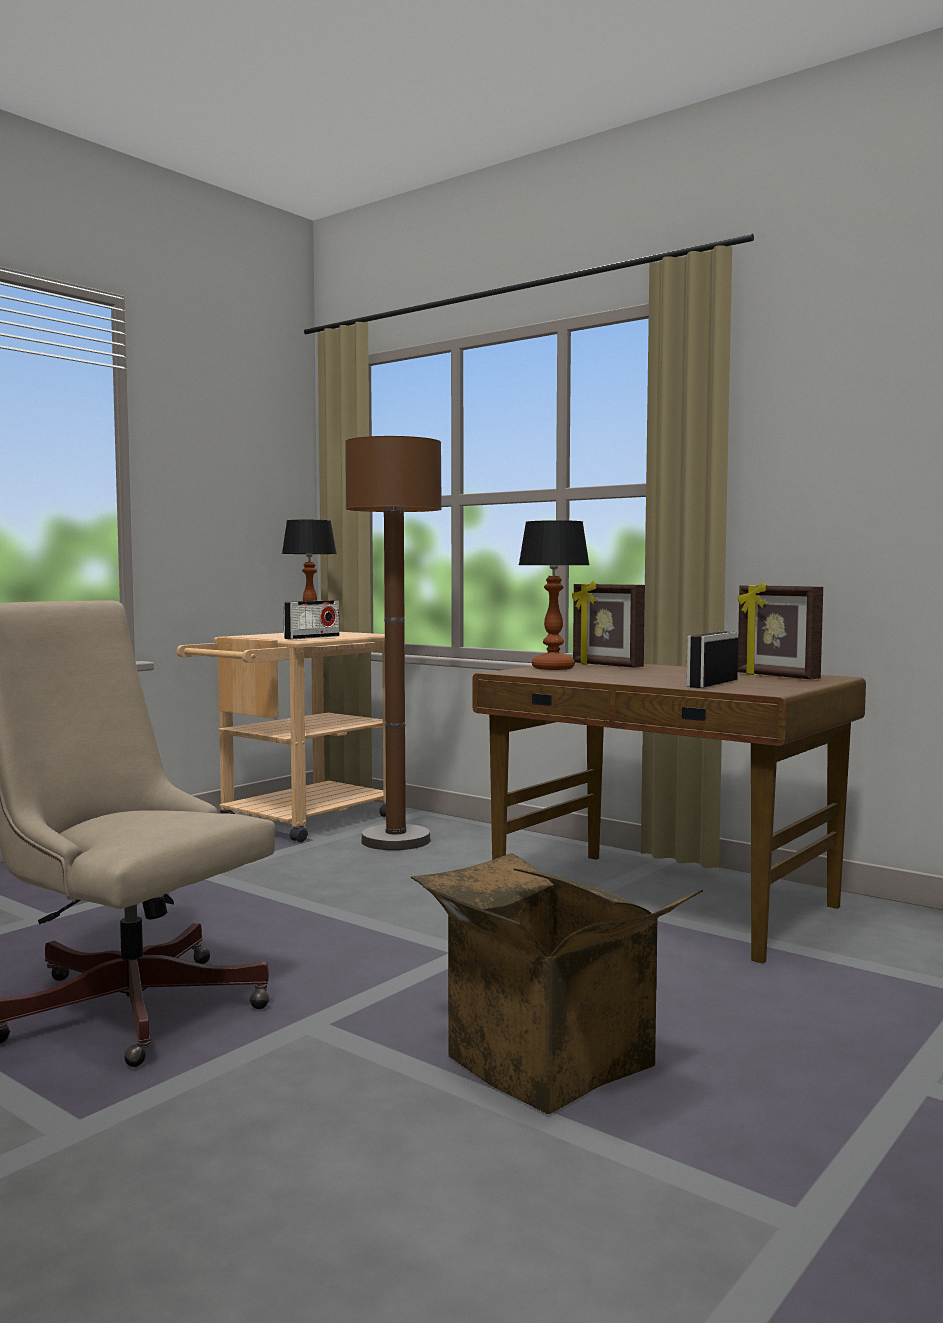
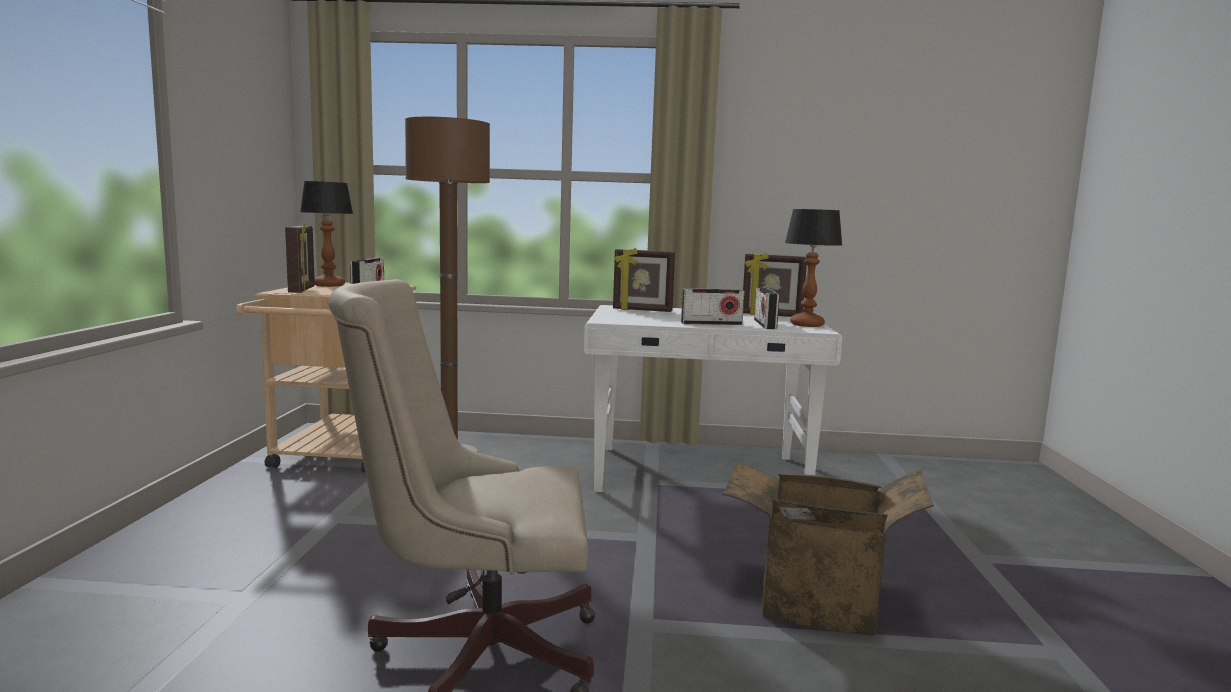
camera: 35 degrees left, 5 degrees up
(259, 635) = (302, 290): none -> picture frame
(552, 668) = (619, 315): table lamp -> table lamp (806, 325)
(634, 680) = (711, 324): none -> radio
(663, 903) = (700, 474): brown desk -> white desk

